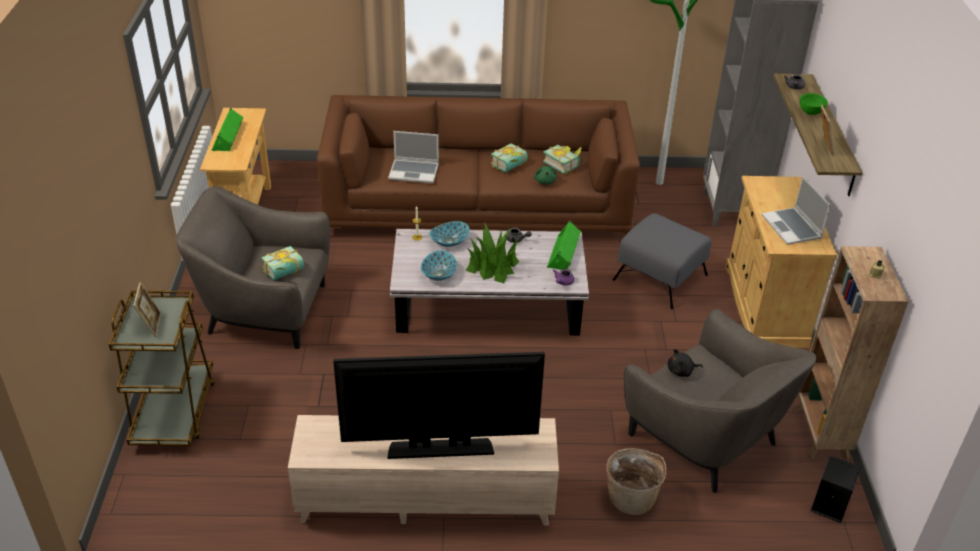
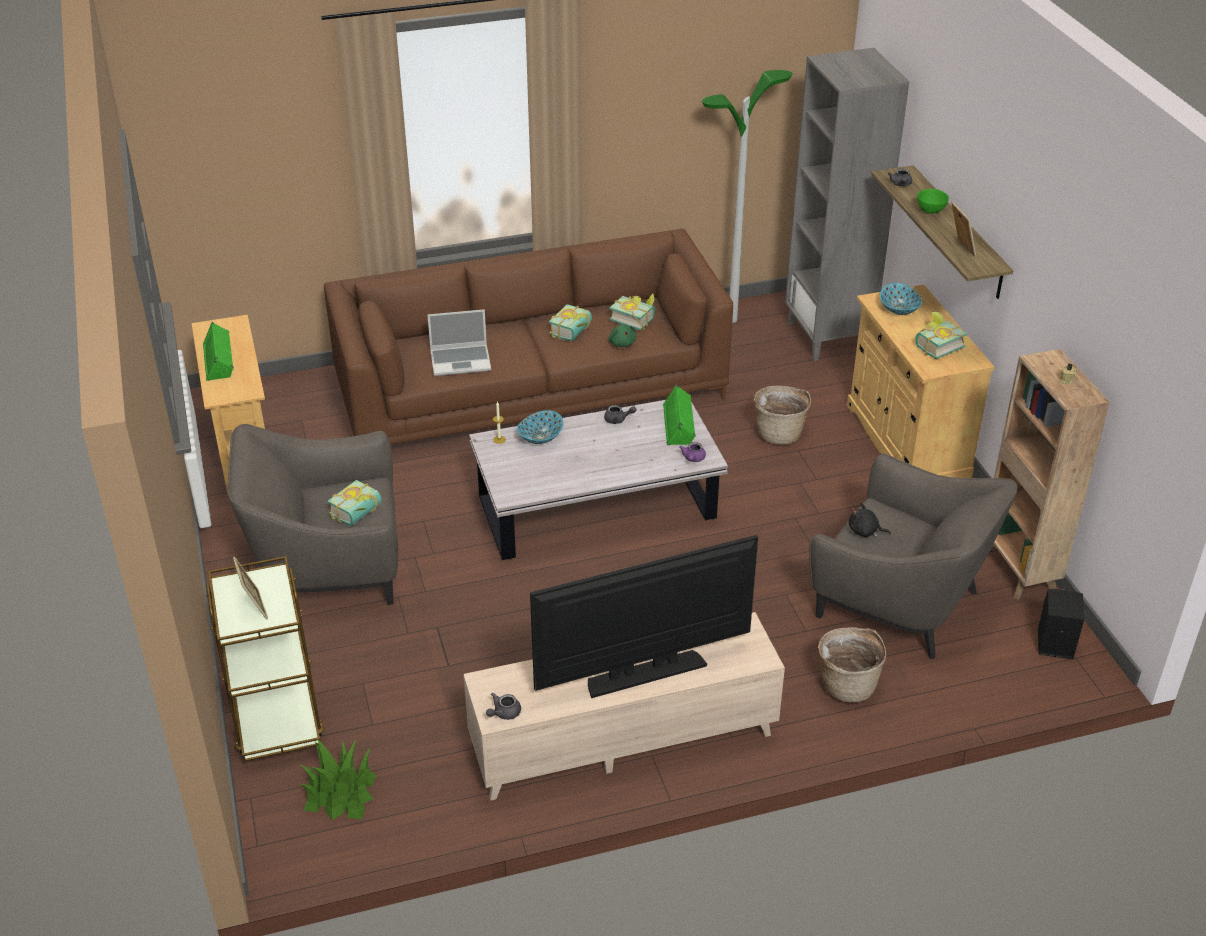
camera: 15 degrees left, 0 degrees up
(312, 454) = (503, 713): none -> grey teapot
(439, 274) = (546, 479): bowl -> bowl (899, 309)
(492, 266) = (603, 456): potted plant -> potted plant (340, 793)
(660, 278) = (779, 432): grey ottoman -> basket
(681, 371) = (865, 531): black plush toy -> black plush toy turned 45 degrees clockwise
(792, 228) = (936, 345): laptop -> book

